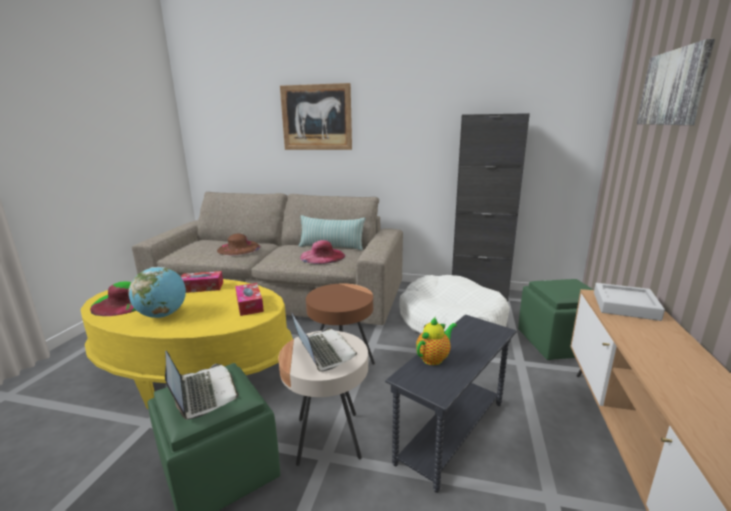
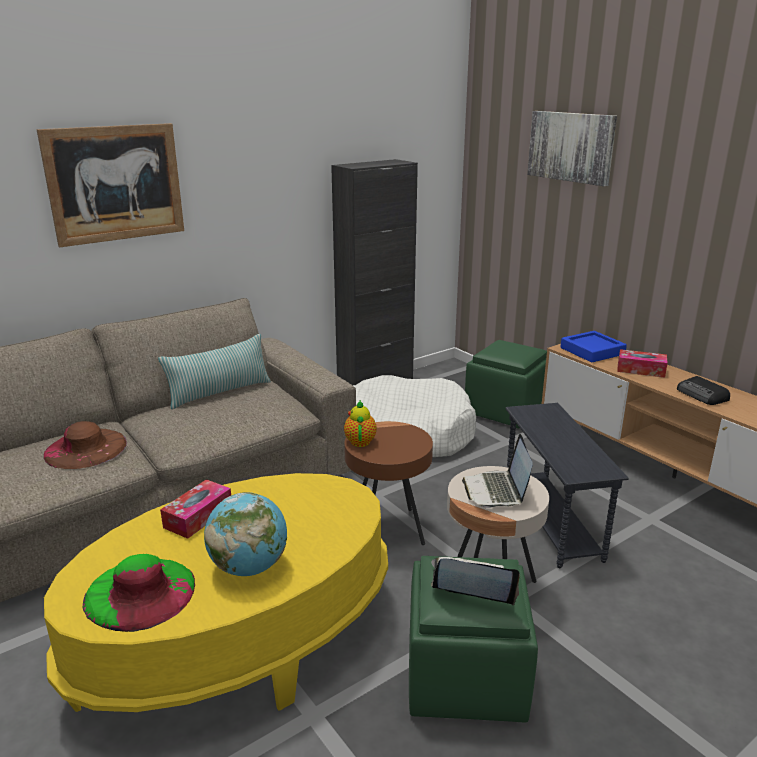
camera: 50 degrees left, 5 degrees up
(249, 305) = (318, 499): tissue box -> tissue box (640, 370)
(322, 256) = (245, 408): pink hat -> none
(323, 351) = (496, 491): laptop -> laptop turned 105 degrees counterclockwise
(434, 358) = (560, 451): teapot -> teapot (360, 440)
(625, 306) = (592, 351): grey tray -> blue tray
(686, 391) = (702, 395): none -> radio

